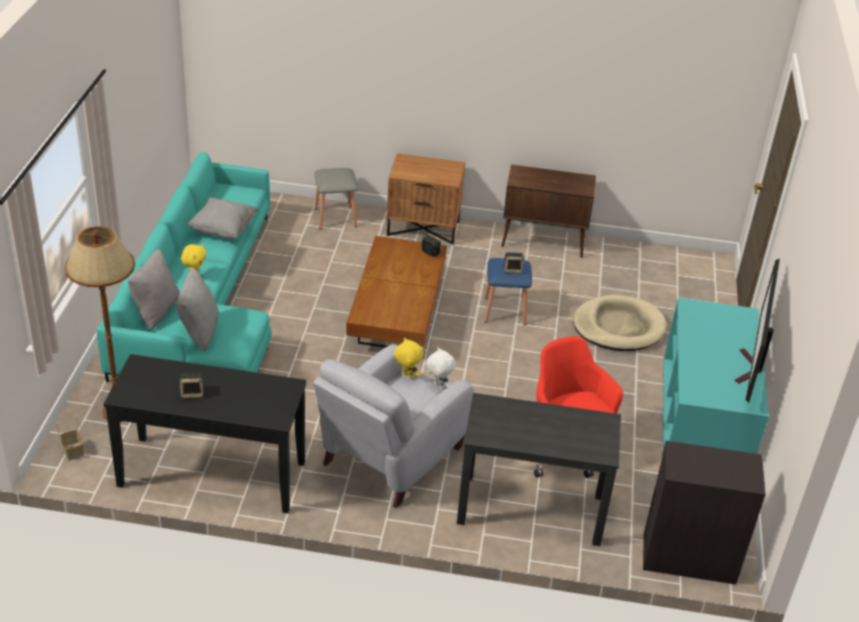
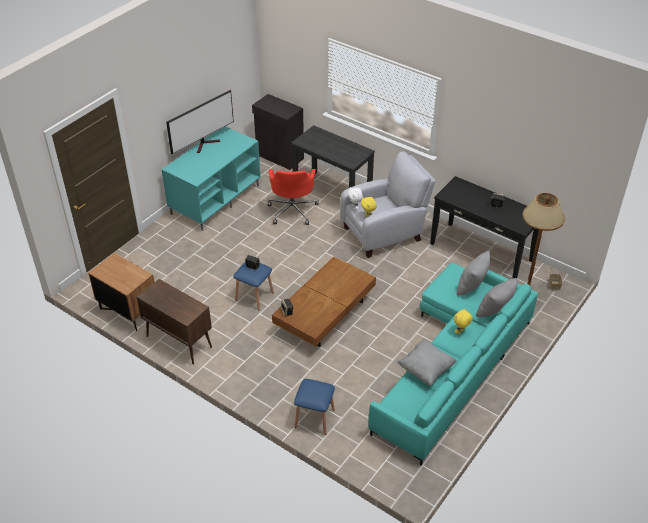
camera: 150 degrees left, 5 degrees up
(335, 217) = (314, 418): grey stool -> blue stool
(423, 228) = (254, 384): brown nightstand -> brown nightstand (128, 311)
(618, 327) = (196, 264): beige dog bed -> none

